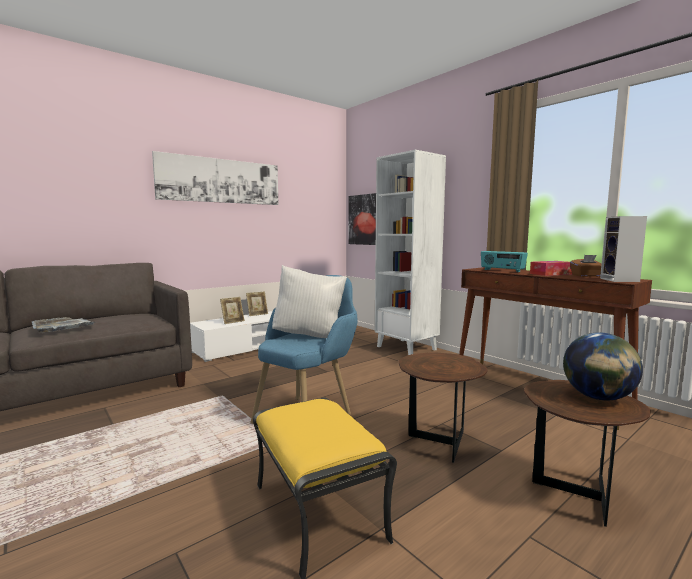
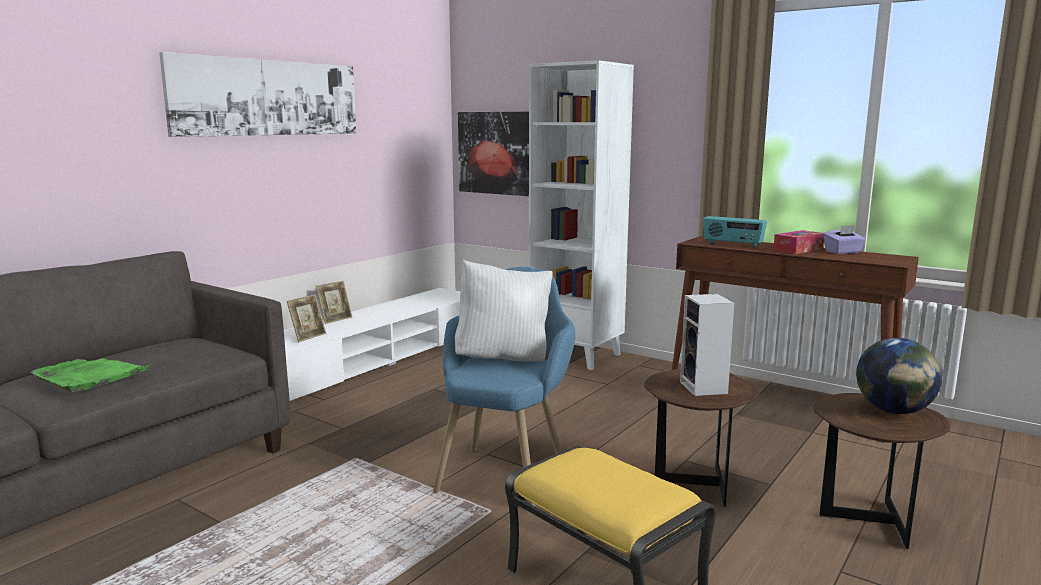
camera: 15 degrees left, 5 degrees up
(62, 326) = (90, 377): grey tray -> green tray
(586, 276) = (843, 252): brown tissue box -> purple tissue box
(620, 280) = (887, 260): speaker -> speaker (705, 388)

